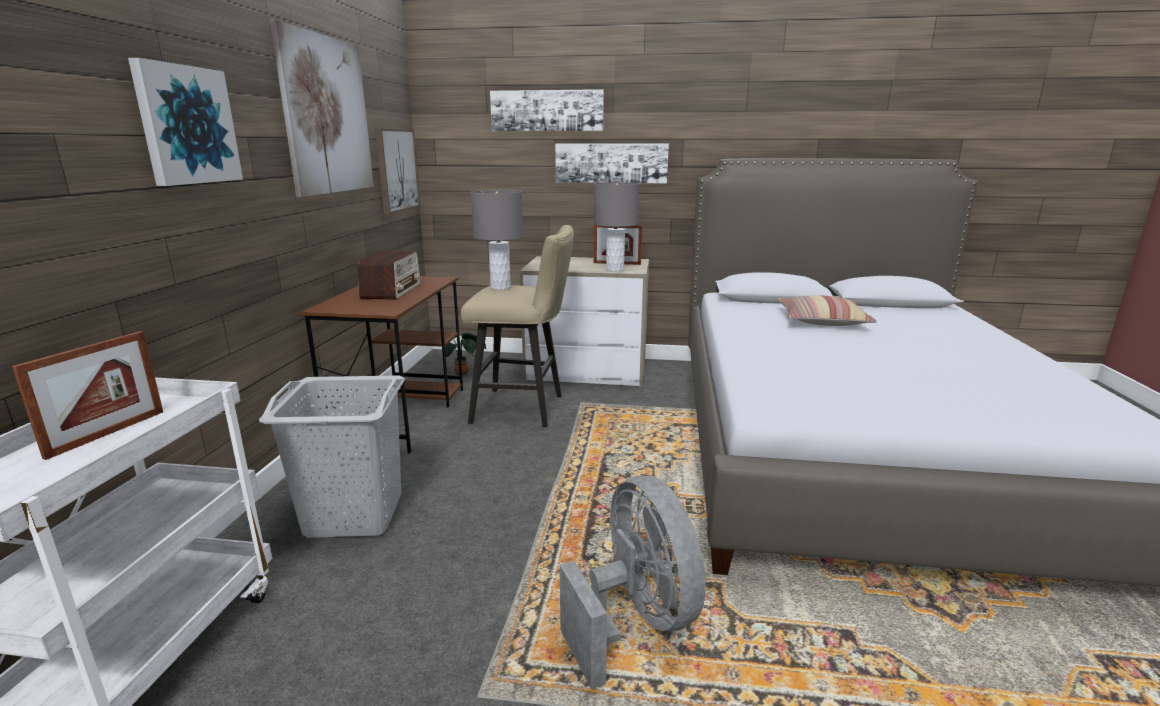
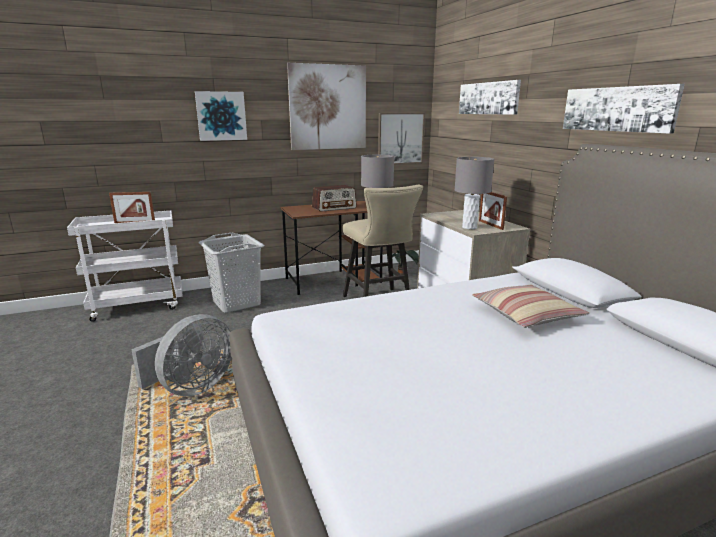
camera: 60 degrees right, 0 degrees up
(611, 163) = (519, 142): picture -> picture (617, 109)

